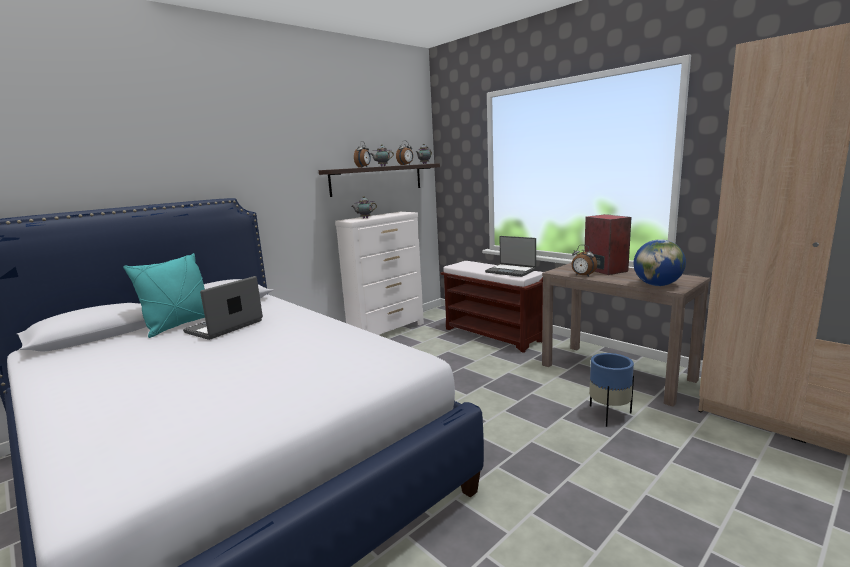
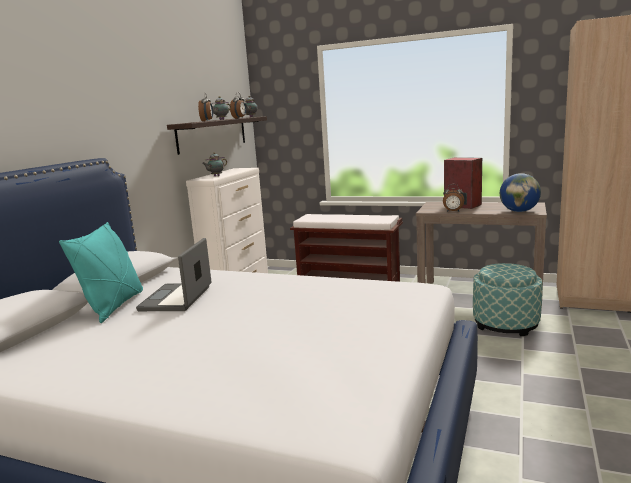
camera: 25 degrees left, 0 degrees up
(511, 271) = (366, 217): laptop -> none
(609, 415) = (505, 324): blue planter -> ottoman

